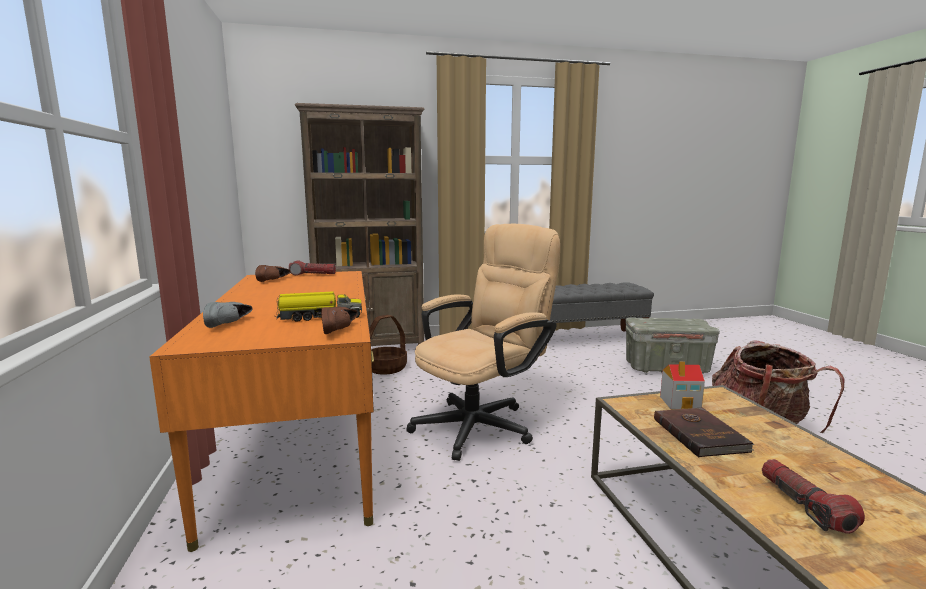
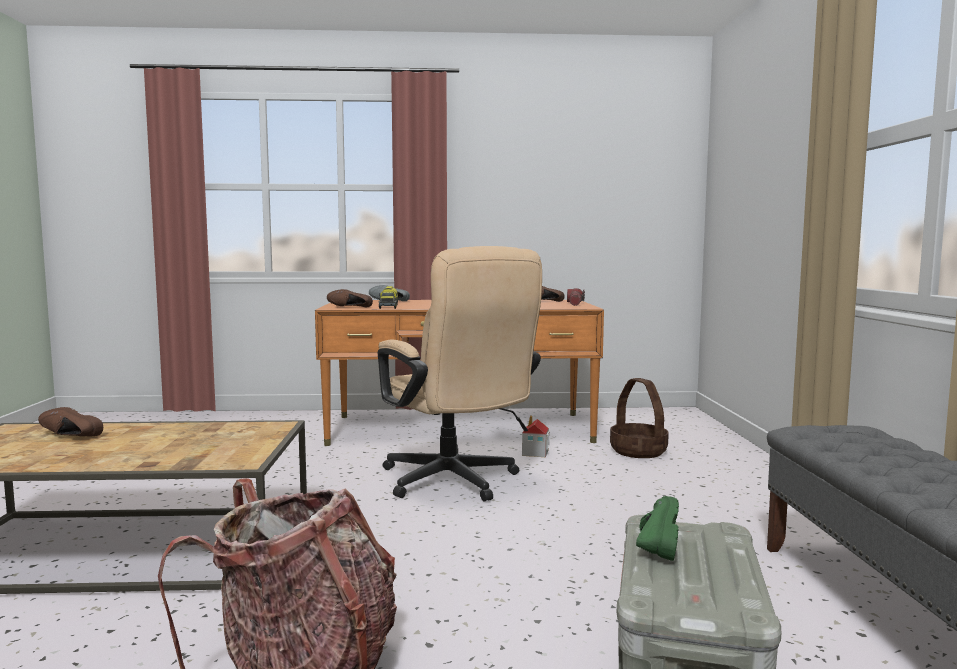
camera: 100 degrees right, 5 degrees down
(371, 348) = (720, 445): brown bookcase -> none
(663, 325) = (654, 542): none -> green shoe
(680, 403) = (247, 442): toy house -> toy house (535, 453)
(700, 434) = (186, 435): brown book -> none
(804, 506) = (66, 437): flashlight -> brown shoe

